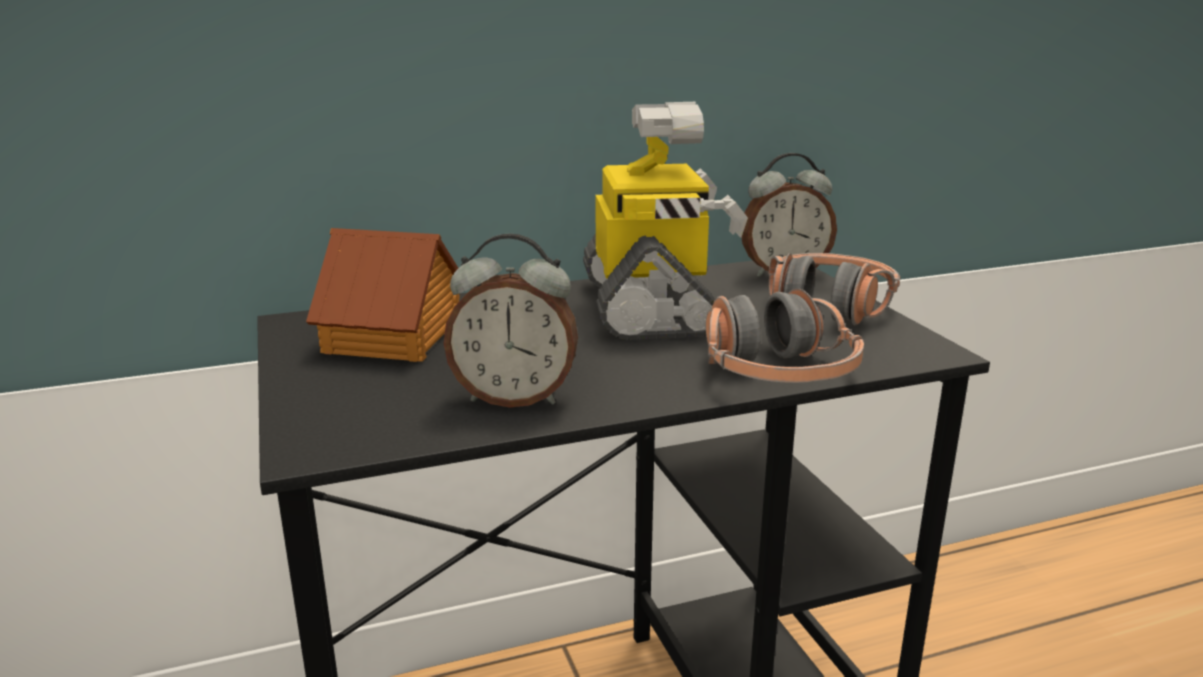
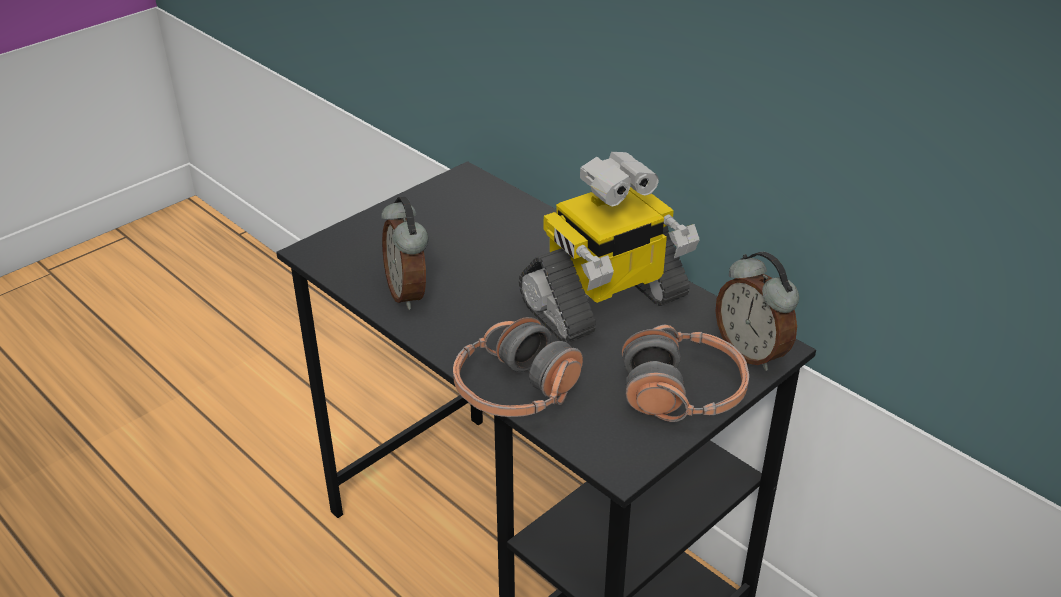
camera: 65 degrees right, 15 degrees up
(395, 336) = (469, 219): toy house -> none

